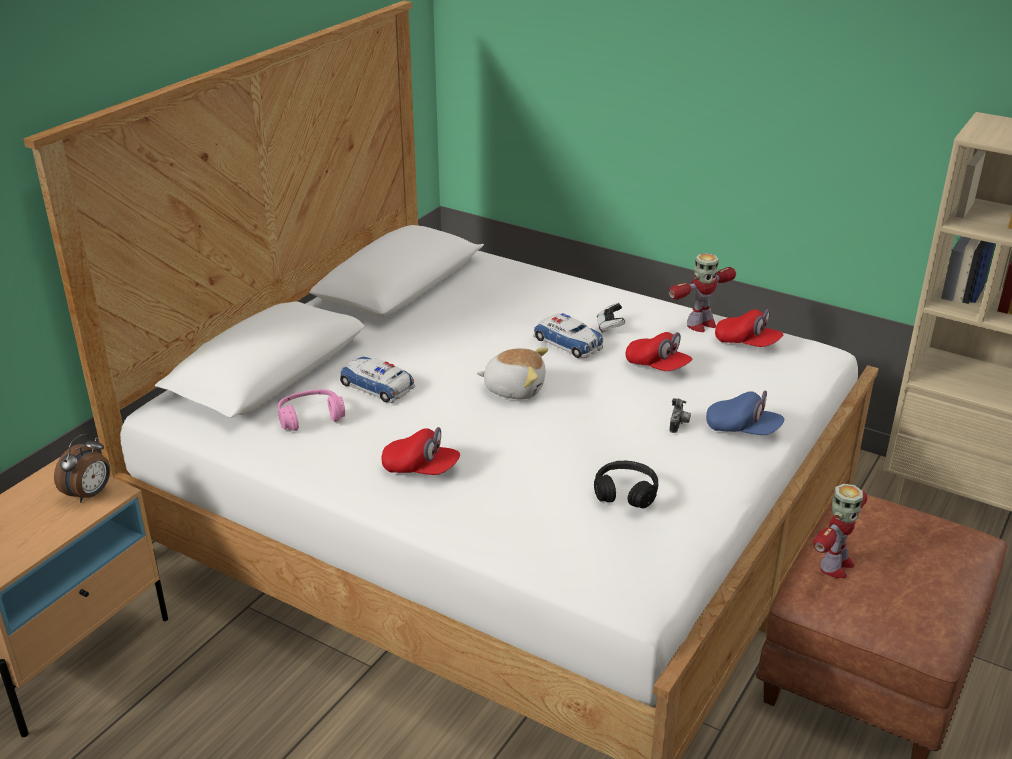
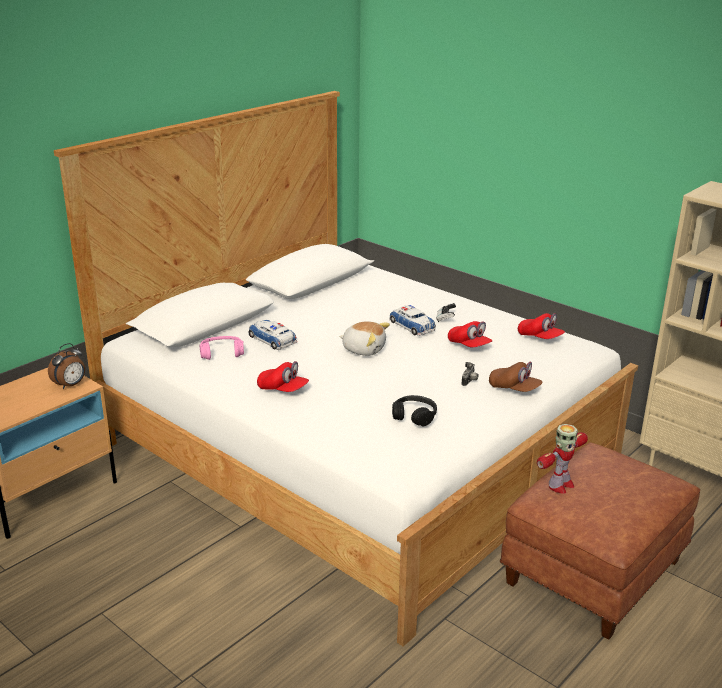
camera: 10 degrees right, 5 degrees down
(700, 325) = (511, 323): toy robot -> none
(743, 430) = (514, 389): blue cap -> brown cap

